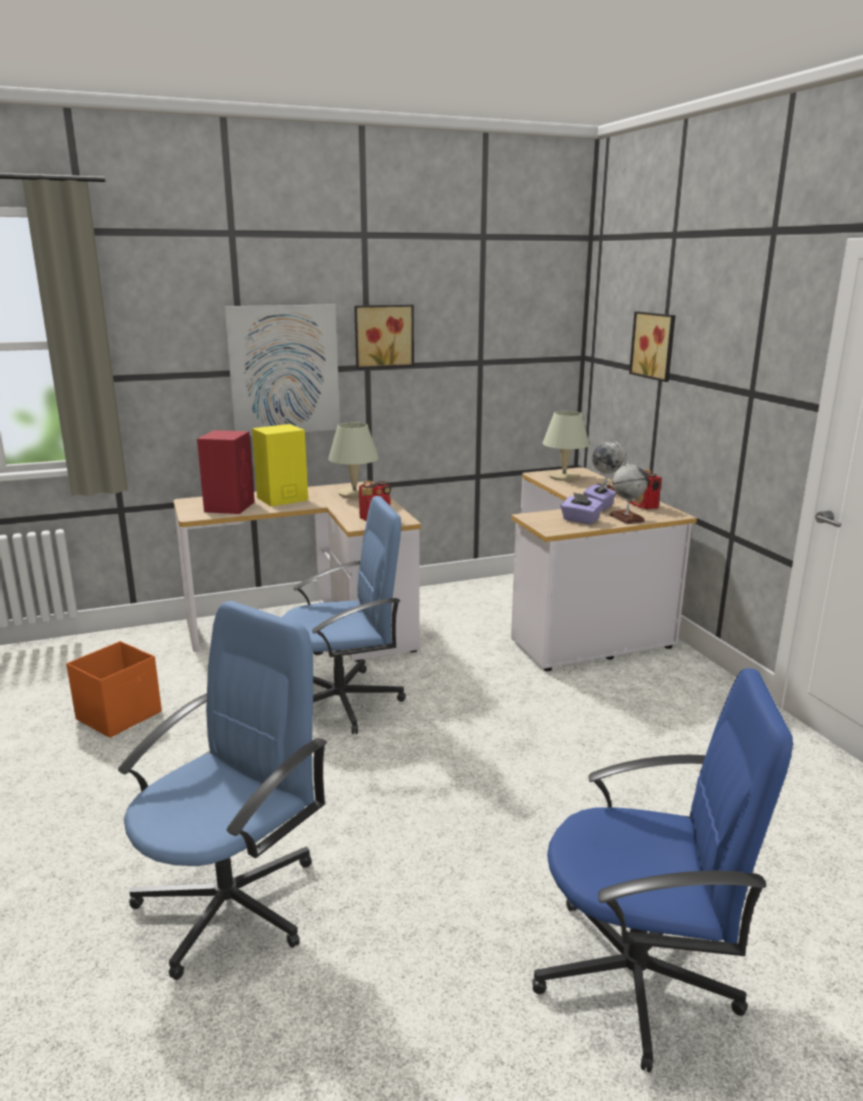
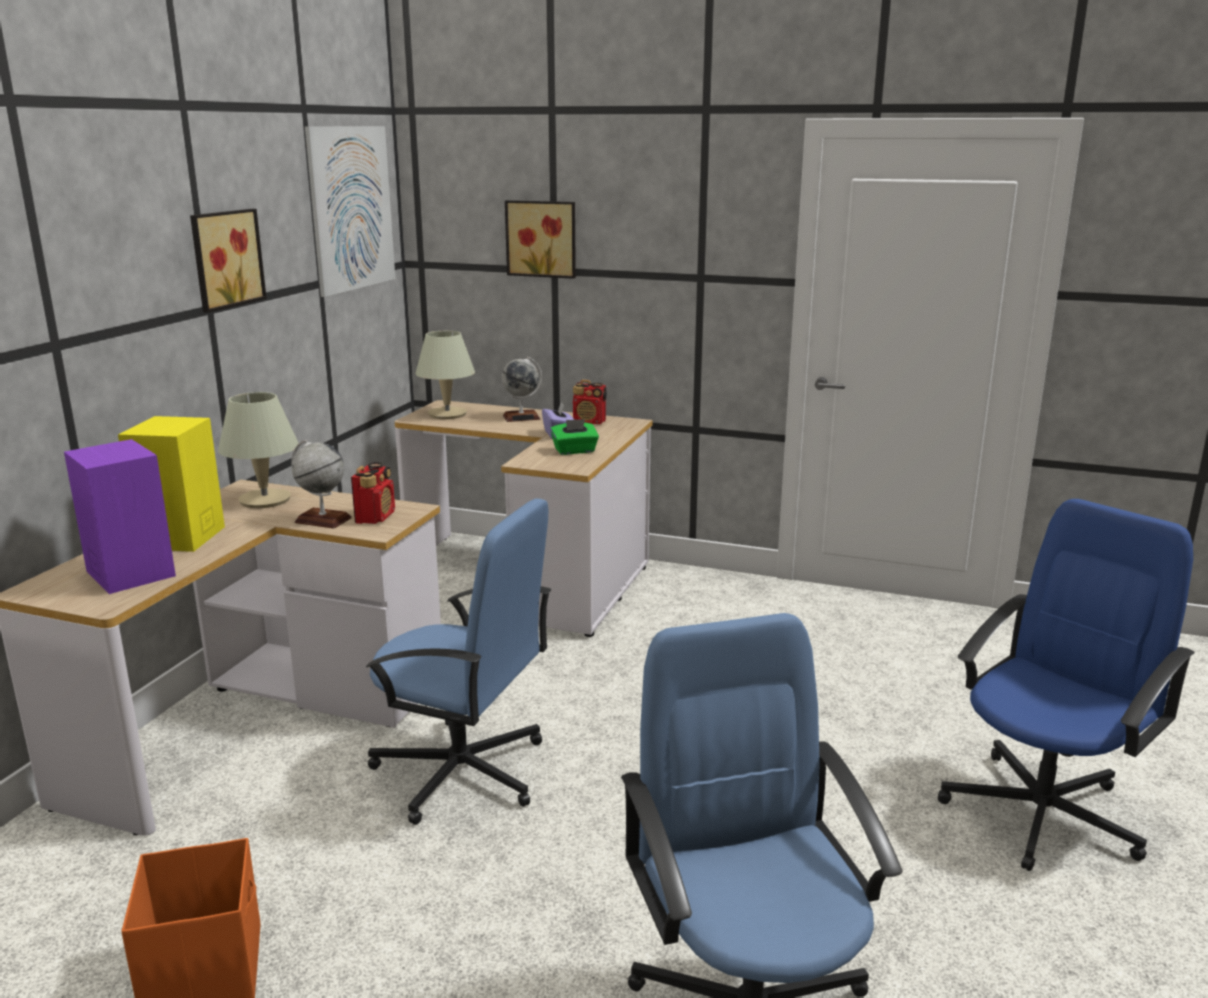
camera: 50 degrees left, 0 degrees up
(230, 506) = (130, 573): red speaker -> purple speaker
(284, 370) = (115, 331): picture -> picture (351, 209)
(342, 701) = (463, 772): blue office chair -> blue office chair turned 90 degrees clockwise
(580, 520) = (575, 451): purple tissue box -> green tissue box
(626, 518) = (605, 437): globe -> globe (323, 520)

